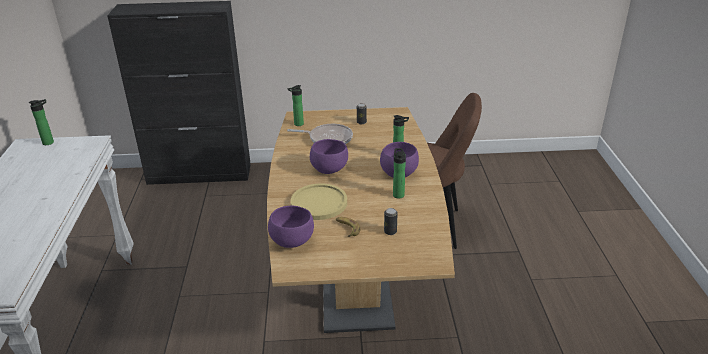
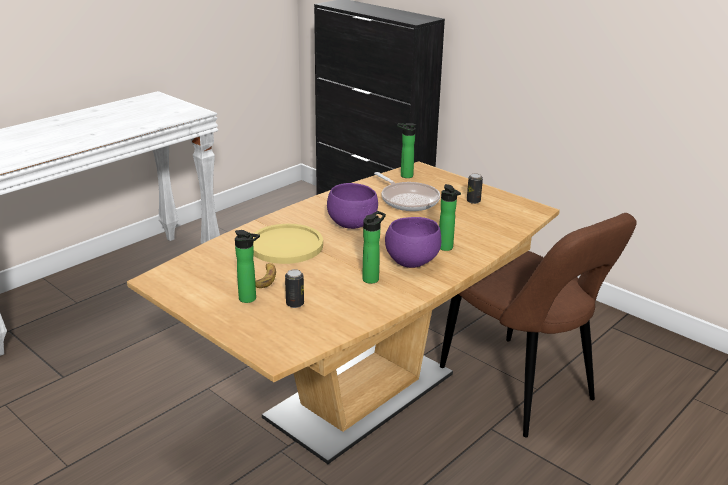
camera: 45 degrees right, 5 degrees down
(50, 142) = (171, 101): bottle -> bottle (250, 299)
(292, 241) = (202, 261): purple bowl -> none

